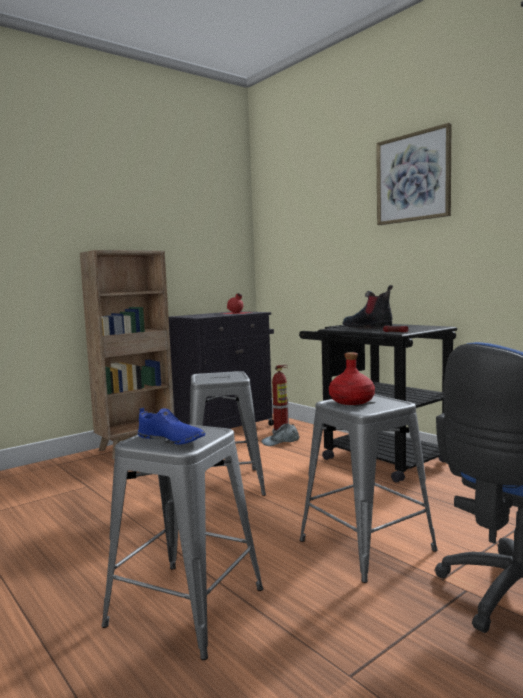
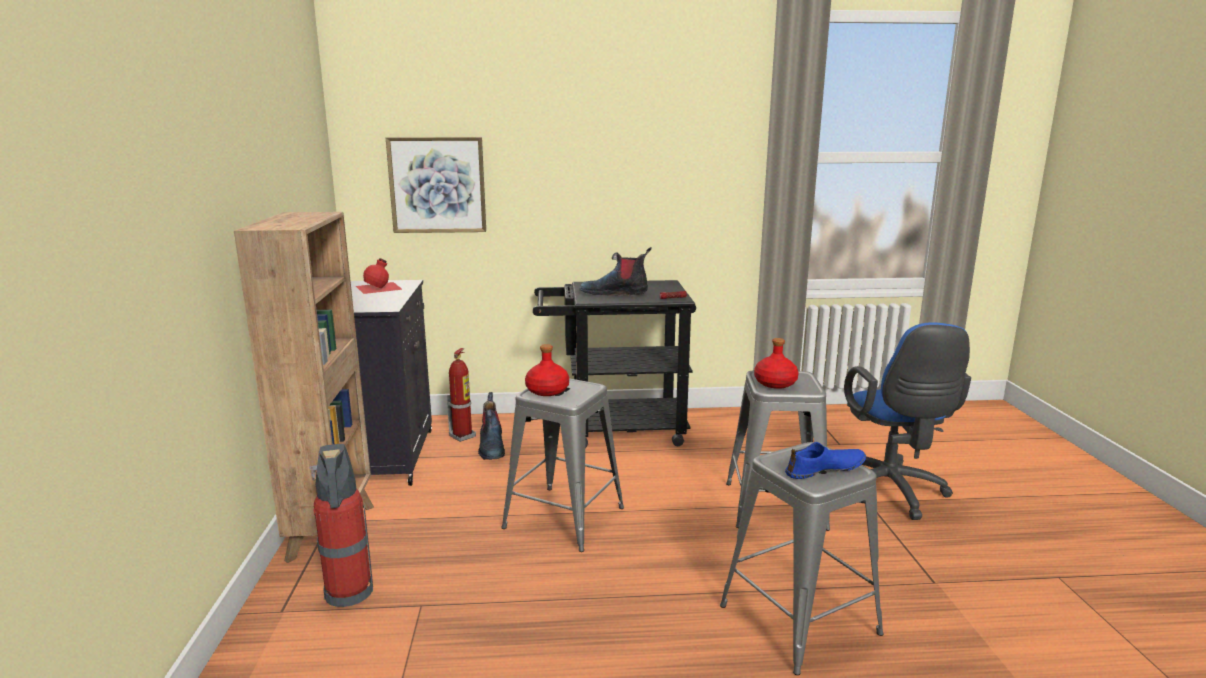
camera: 55 degrees left, 10 degrees up
(83, 470) = (348, 594): none -> fire extinguisher
(211, 375) = (547, 391): none -> red bottle
(280, 441) = (491, 447): grey cap -> boot
(413, 177) = (625, 119): picture -> picture (437, 185)

